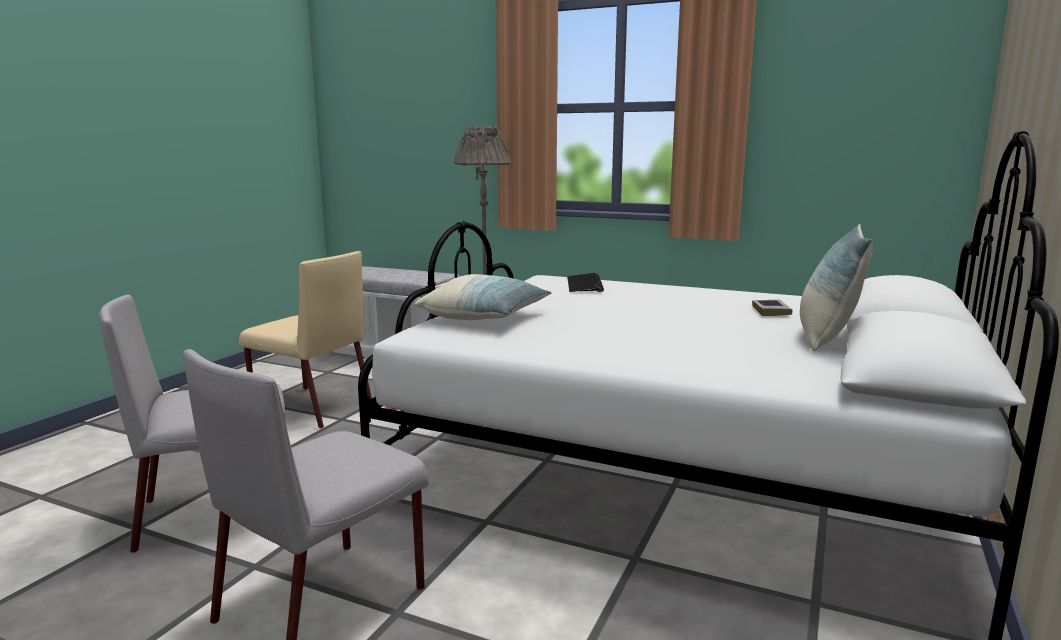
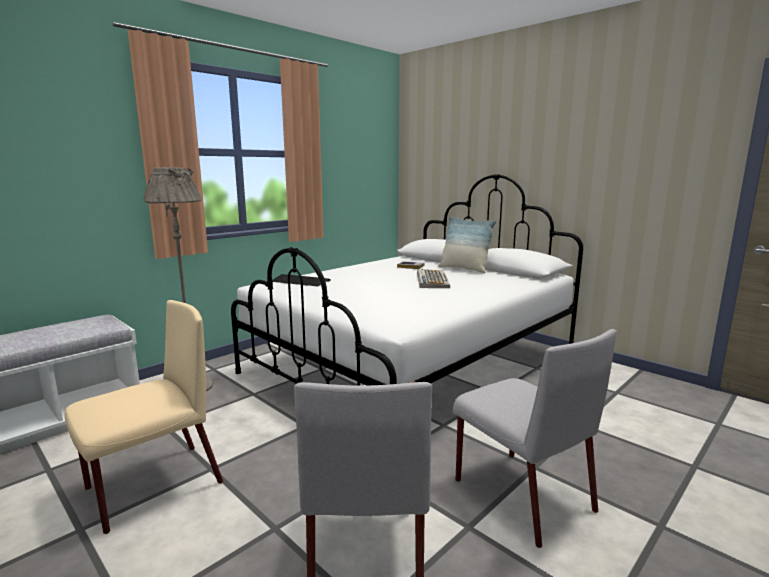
camera: 70 degrees left, 0 degrees up
(485, 318) = (366, 309): pillow -> none
(694, 328) = (431, 280): none -> keyboard

